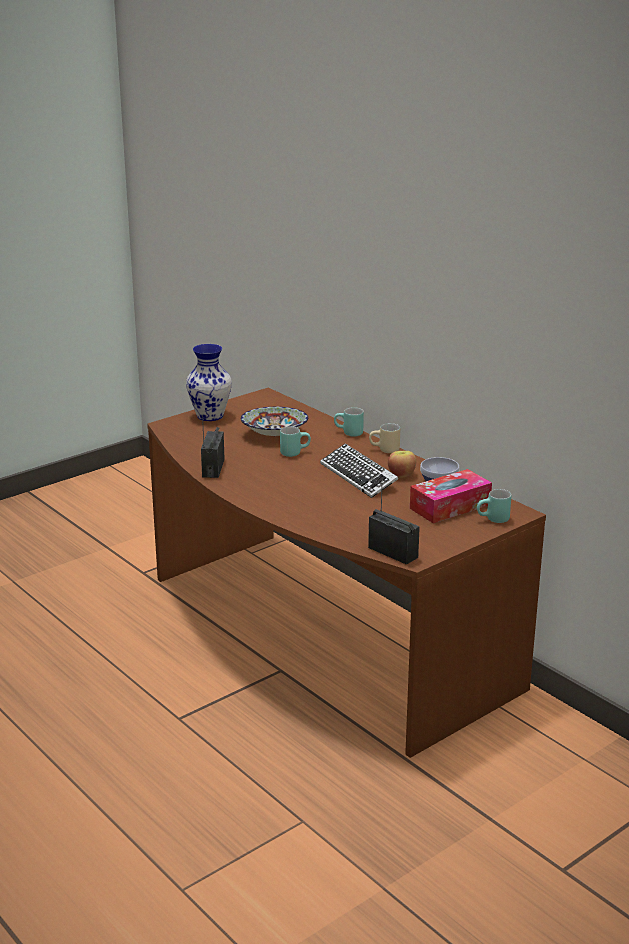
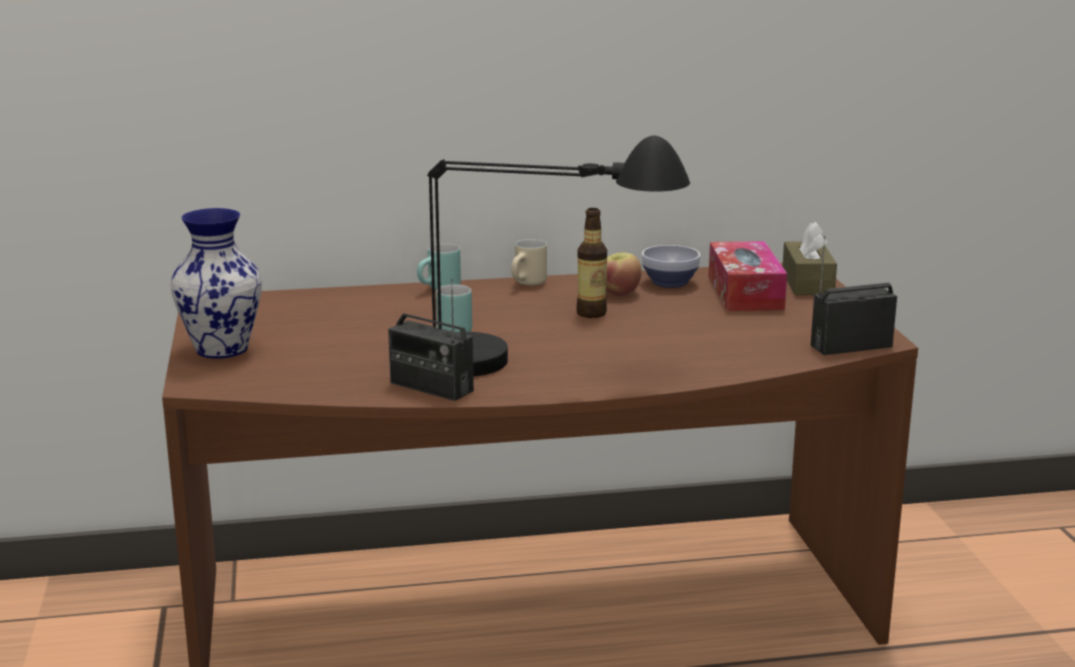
camera: 60 degrees left, 5 degrees down
(267, 483) = (541, 366): none -> black table lamp
(274, 434) = (370, 326): bowl -> none
(358, 476) = (591, 313): keyboard -> bottle
(493, 520) = (807, 283): turquoise mug -> brown tissue box

